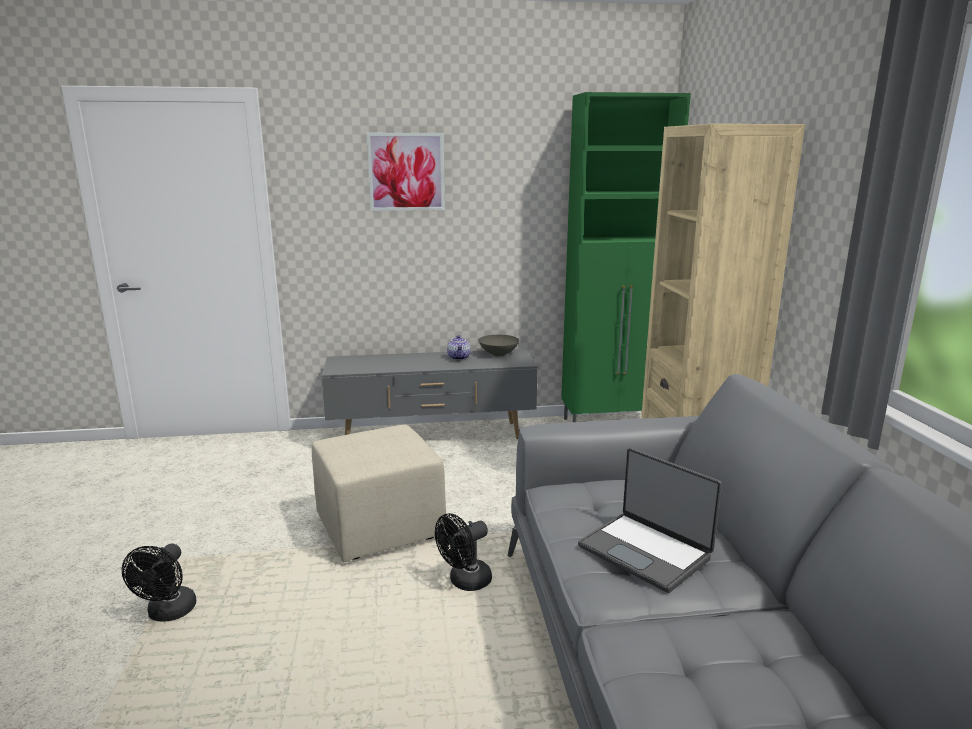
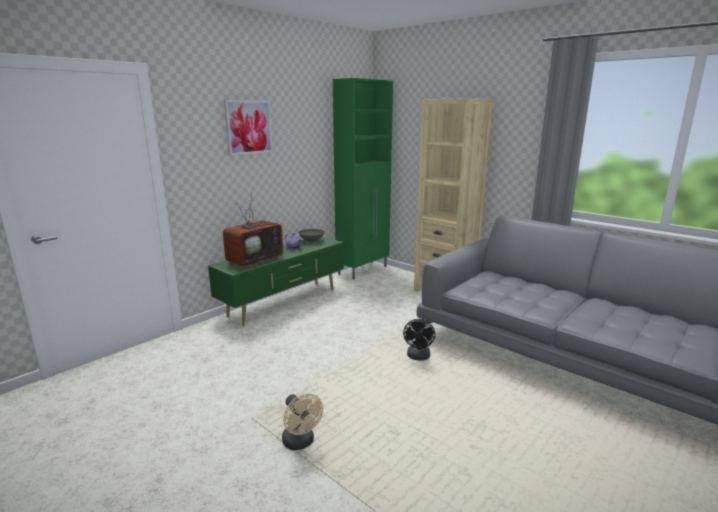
camera: 40 degrees left, 0 degrees up
(168, 614) = (301, 443): black fan -> beige fan
(381, 527) = (338, 353): beige ottoman -> none
(383, 363) = (255, 260): none -> television
(433, 436) = (284, 303): grey tv stand -> green tv stand
(646, 551) = (531, 296): laptop -> none

